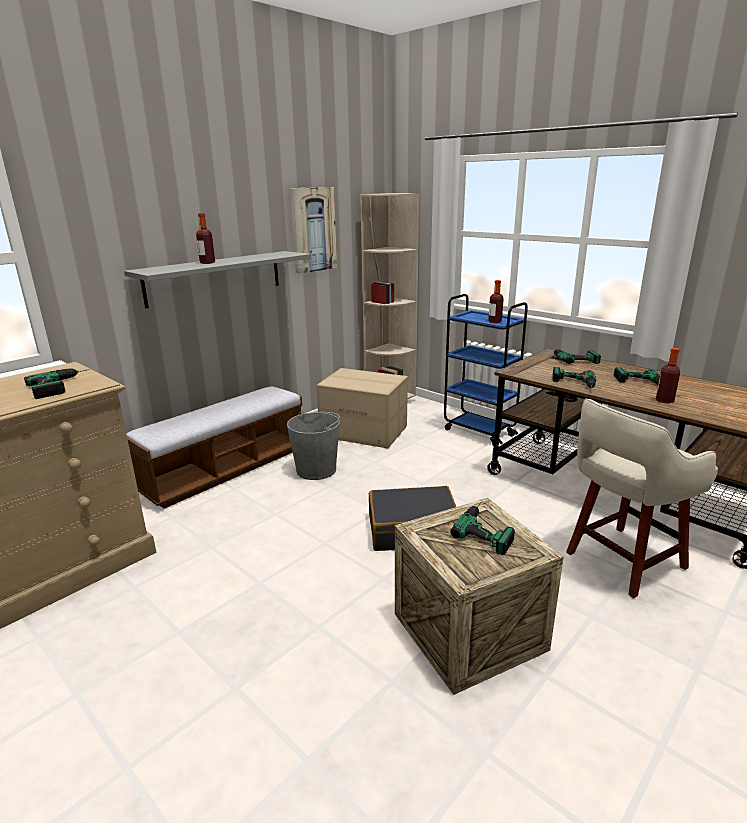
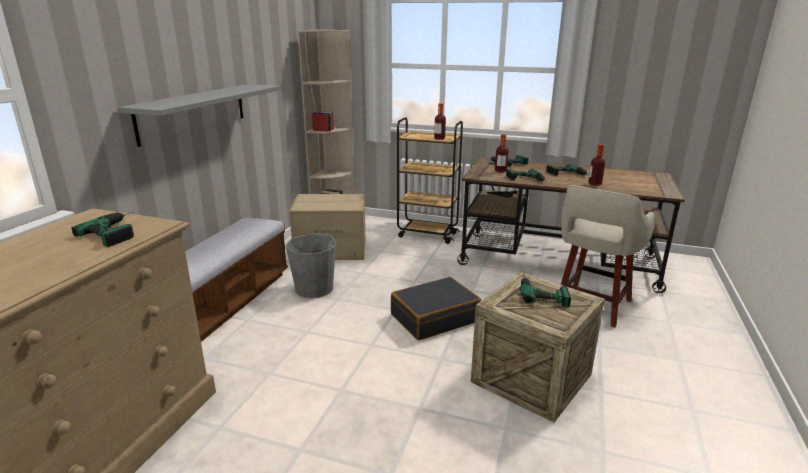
camera: 25 degrees left, 0 degrees up
(207, 263) = (195, 96): bottle -> bottle (500, 171)
(313, 230) = (265, 63): picture -> none
(480, 432) = (428, 235): blue cart -> brown cart

